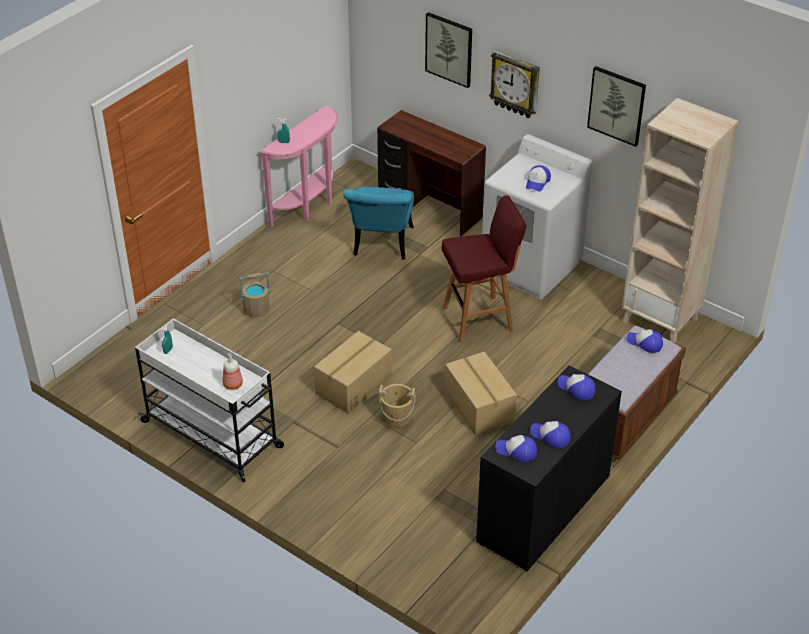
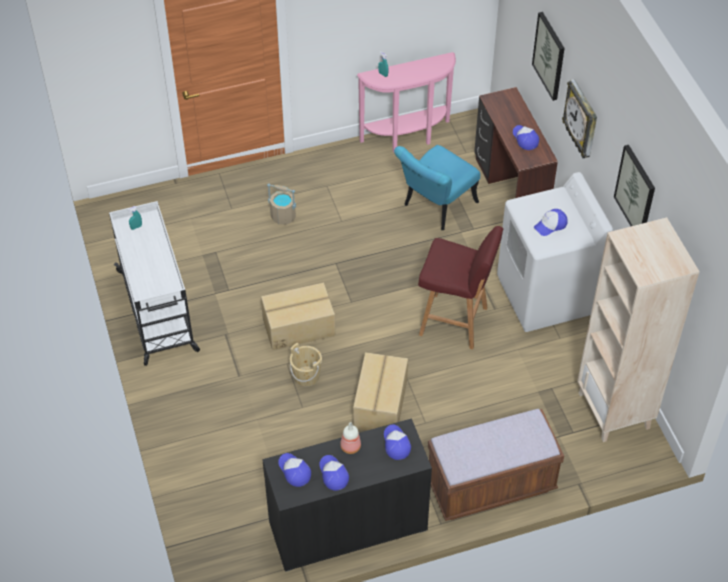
camera: 35 degrees right, 10 degrees up
(233, 385) = (156, 284): bottle -> bottle (350, 447)
(644, 343) = (528, 431): cap -> cap (525, 139)

